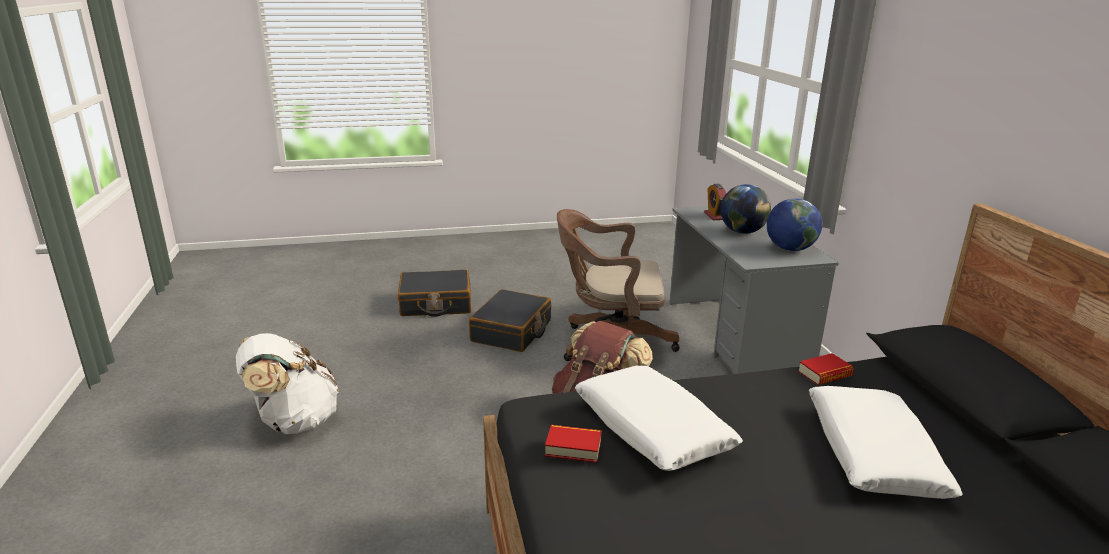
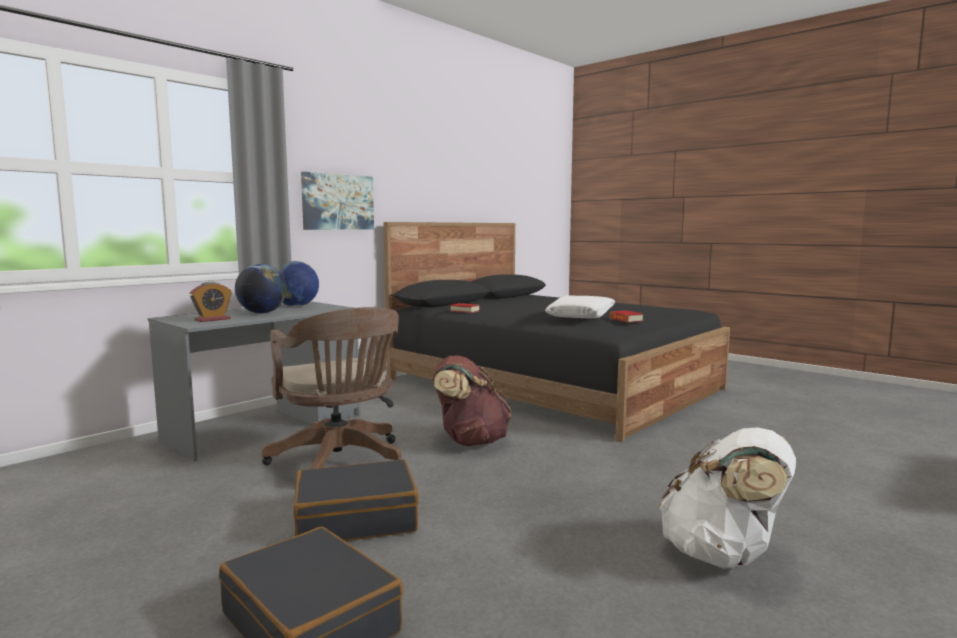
camera: 125 degrees left, 15 degrees down
(872, 453) = (521, 306): white pillow -> none
(934, 149) = (338, 202): none -> picture

